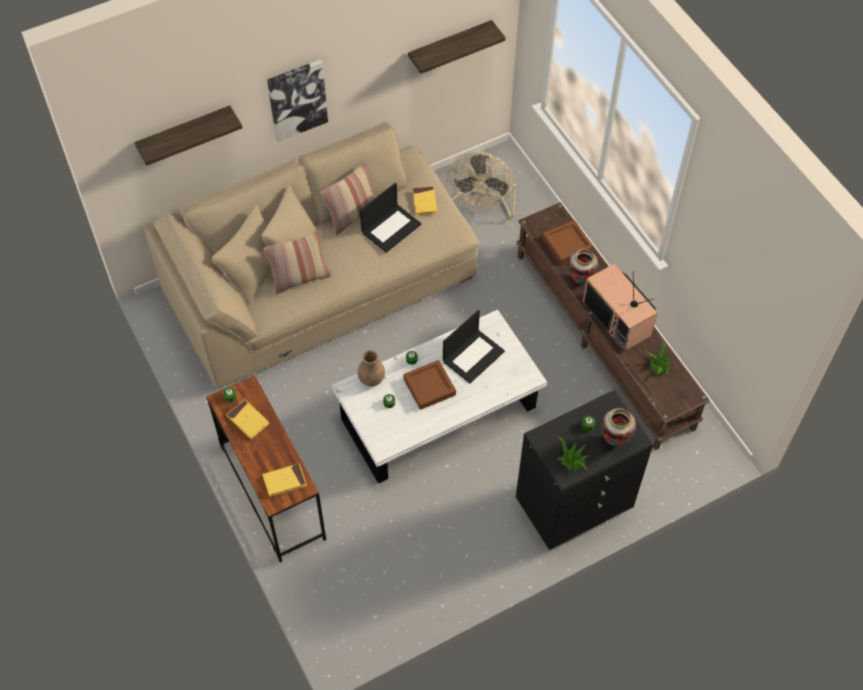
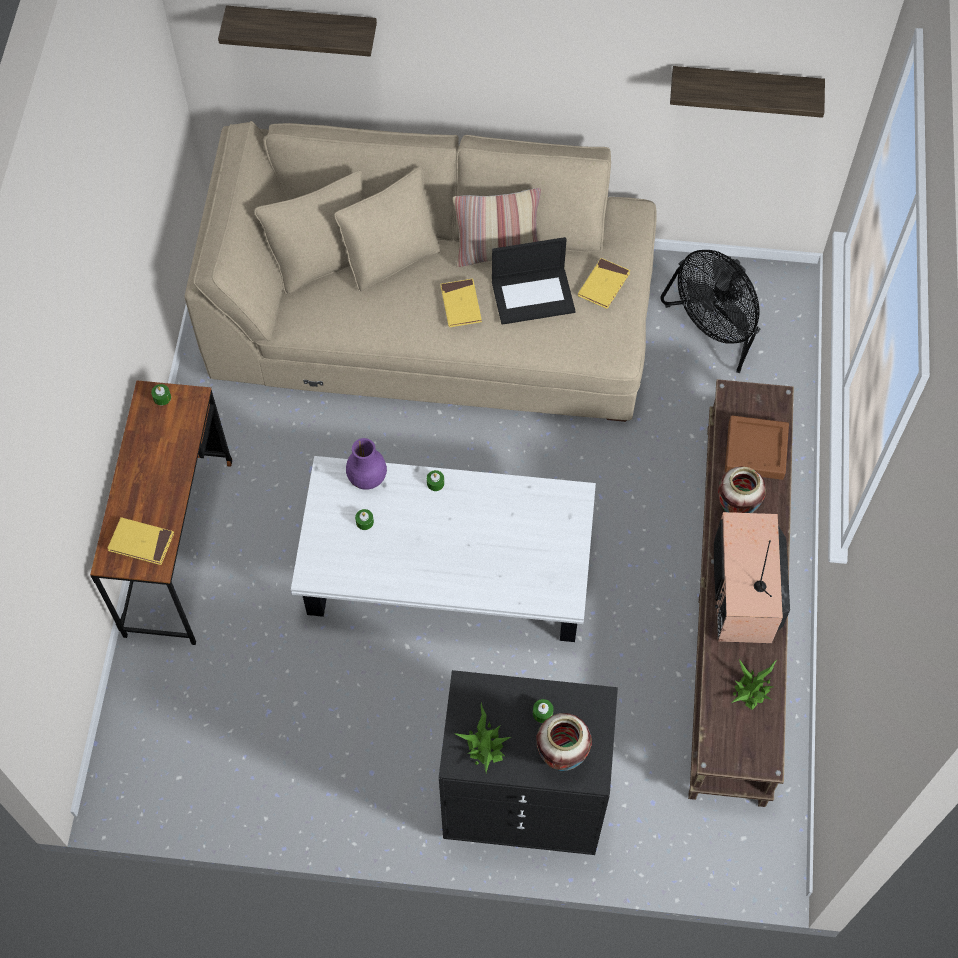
camera: 35 degrees right, 5 degrees up
(248, 420) = (159, 439): yellow book -> yellow book (461, 304)
(297, 99) = (483, 55): picture -> none
(300, 278) = (372, 297): pillow -> none
(372, 379) = (367, 479): brown vase -> purple vase
(429, 387) = (429, 532): brown tray -> none
(473, 355) = (516, 525): laptop -> none
(478, 200) = (714, 324): beige fan -> black fan

